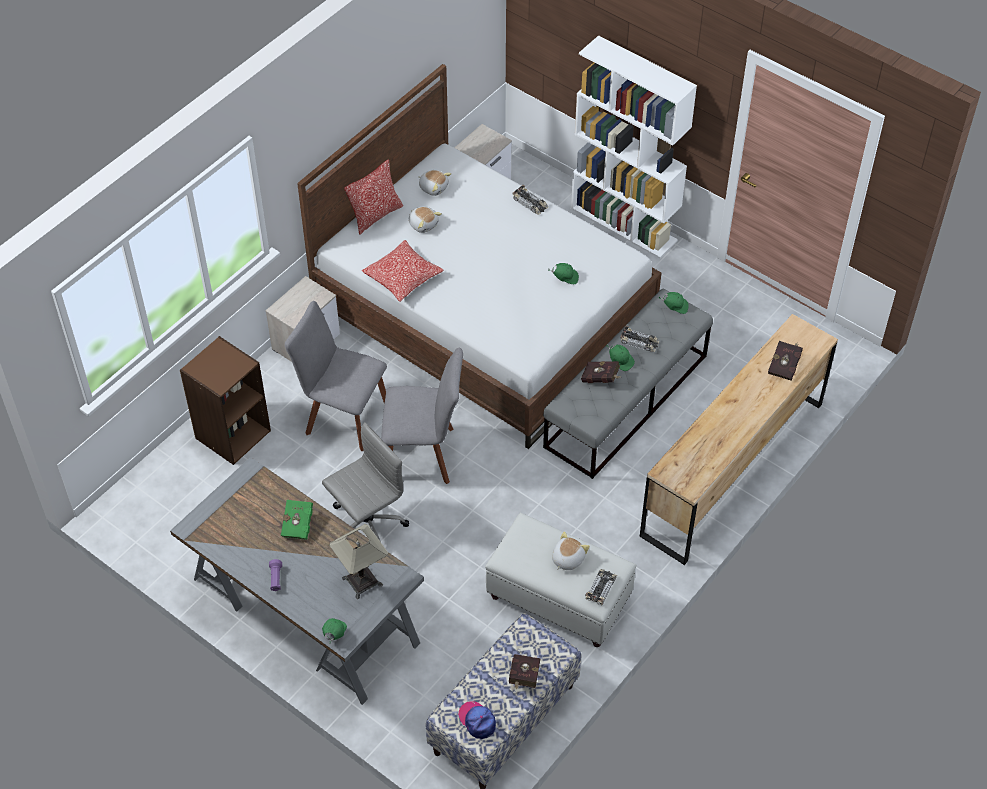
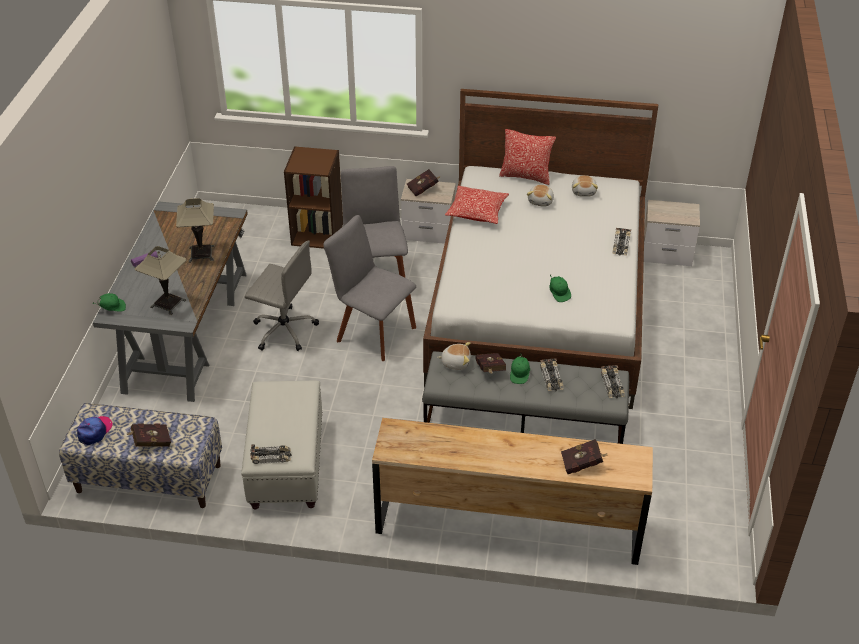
camera: 60 degrees right, 10 degrees down
(295, 304) = (424, 189): none -> red book
(299, 524) = (201, 253): green book -> table lamp
(424, 454) = (373, 332): grey chair -> grey chair turned 150 degrees clockwise
(567, 559) = (288, 424): plush toy -> plush toy (455, 362)
(624, 224) = (716, 349): white bookcase -> none
(675, 306) = (612, 385): green cap -> toy car

